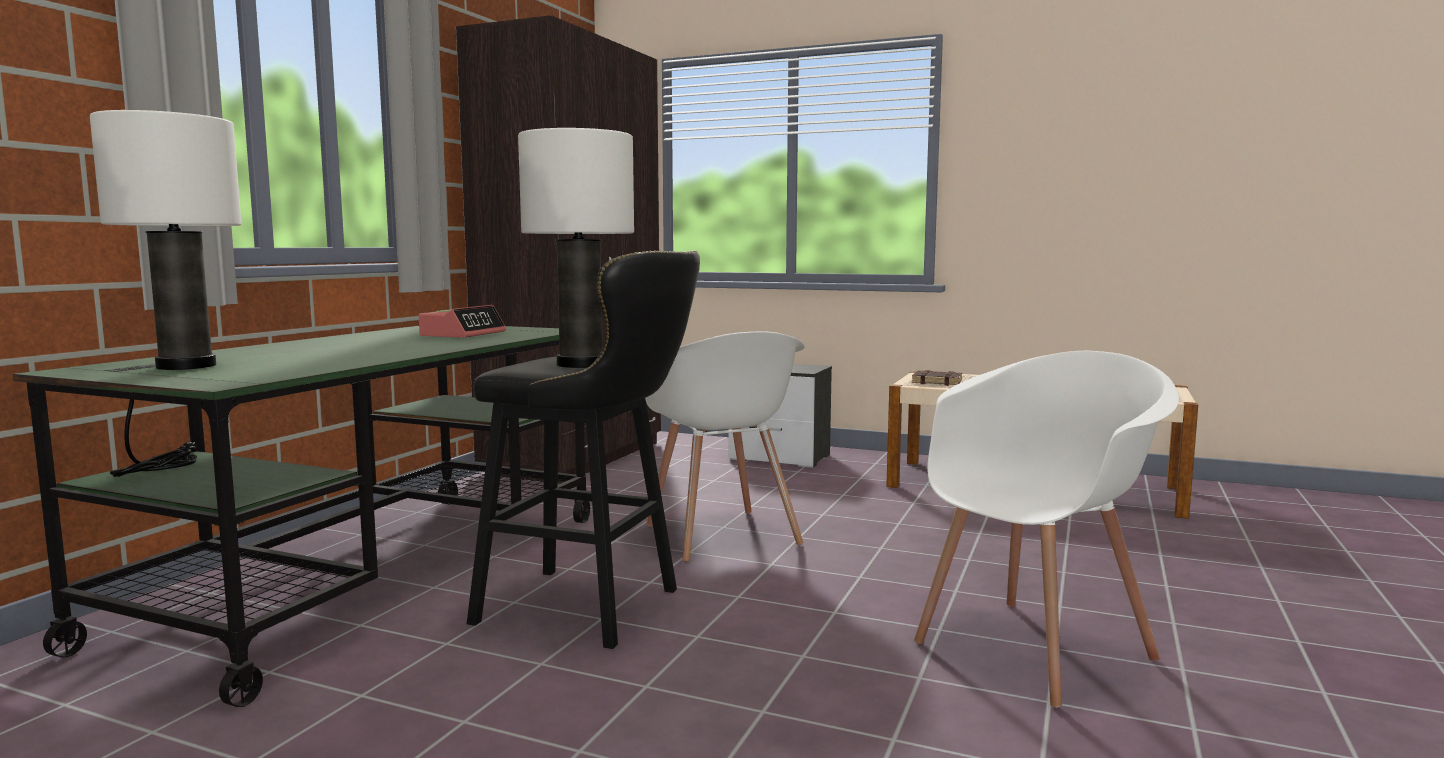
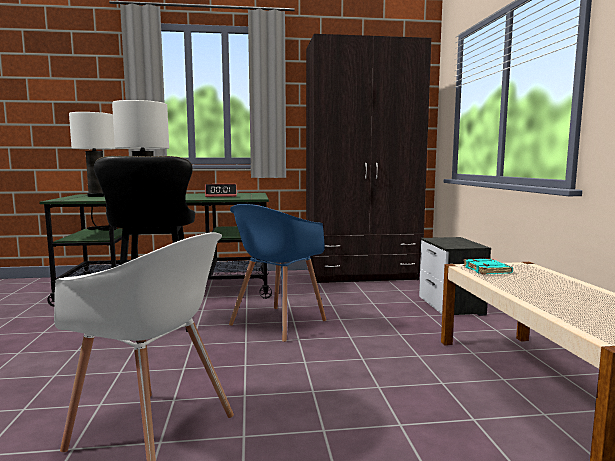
camera: 60 degrees right, 0 degrees up
(721, 536) = (277, 324): white chair -> blue chair
(937, 382) = (487, 270): brown book -> turquoise book

